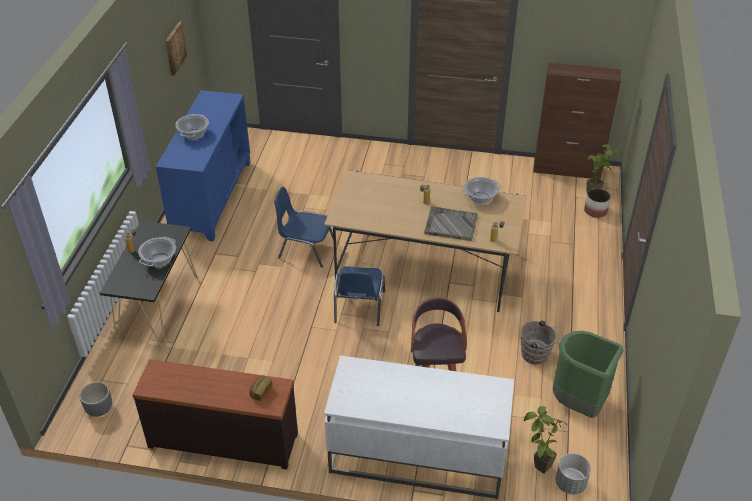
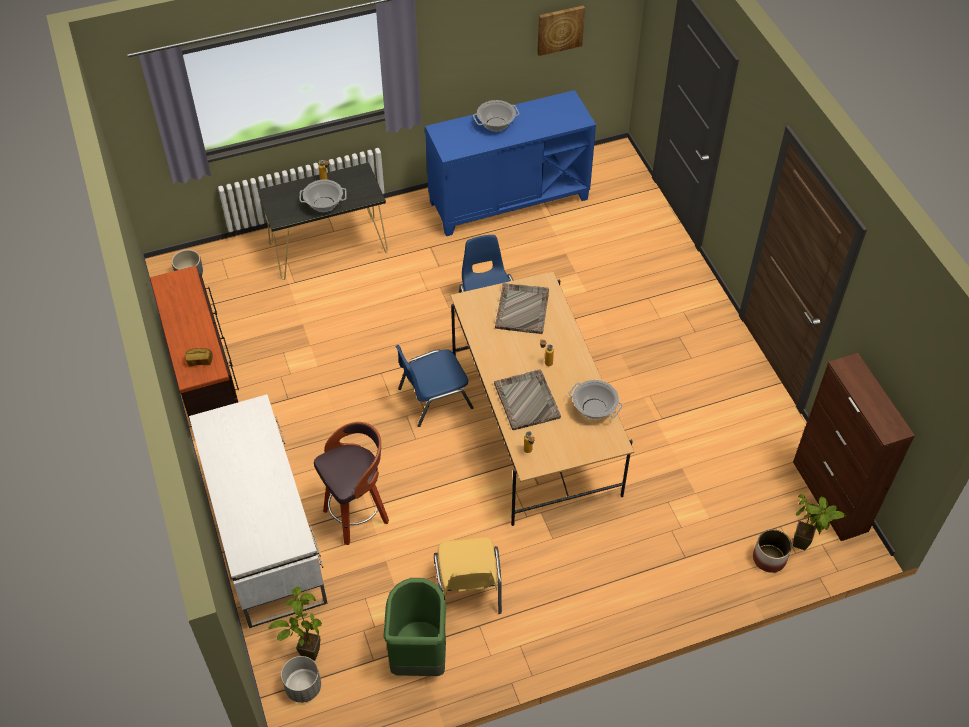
camera: 60 degrees right, 10 degrees up
(368, 196) = (522, 309): none -> grey tray
(537, 355) = (468, 589): brown bucket -> yellow chair

